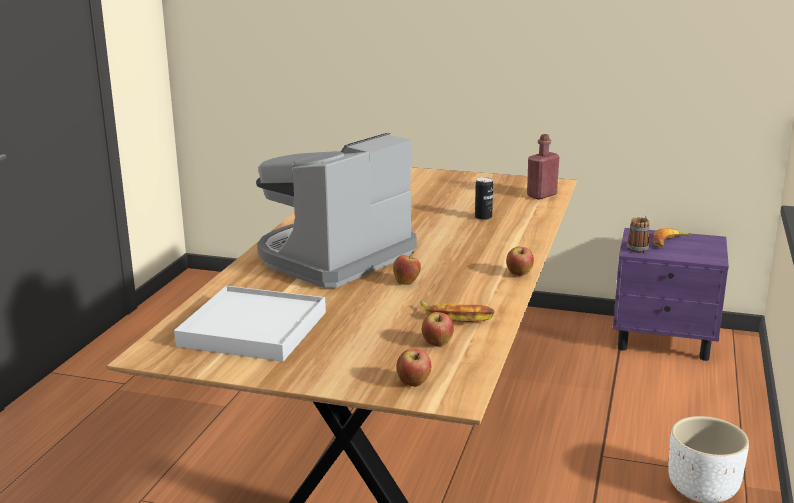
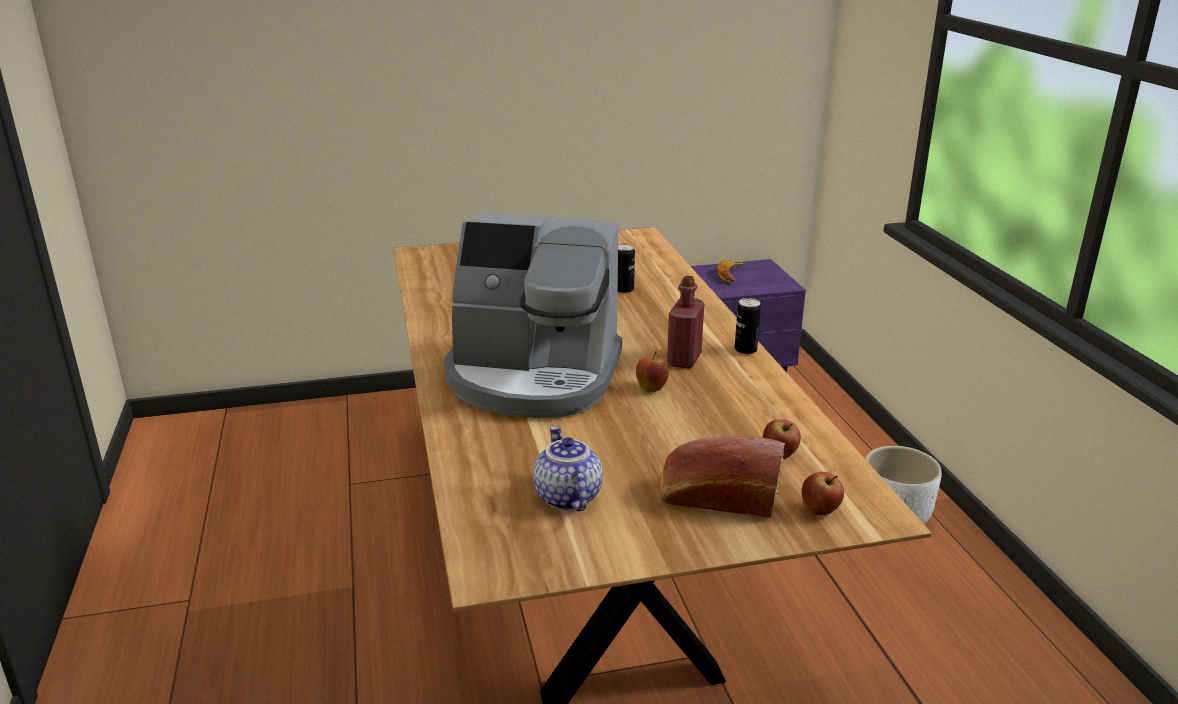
camera: 30 degrees left, 5 degrees up
(252, 329) = (566, 497): white tray -> teapot
(333, 258) = (533, 377): coffee machine -> coffee machine turned 90 degrees counterclockwise
(352, 355) = (717, 497): none -> bread
(456, 316) = (753, 416): banana -> none
(519, 274) = (745, 350): apple -> can
(541, 195) = (646, 251): red bottle -> red bottle (684, 359)
(639, 247) = (711, 287): mug -> none

